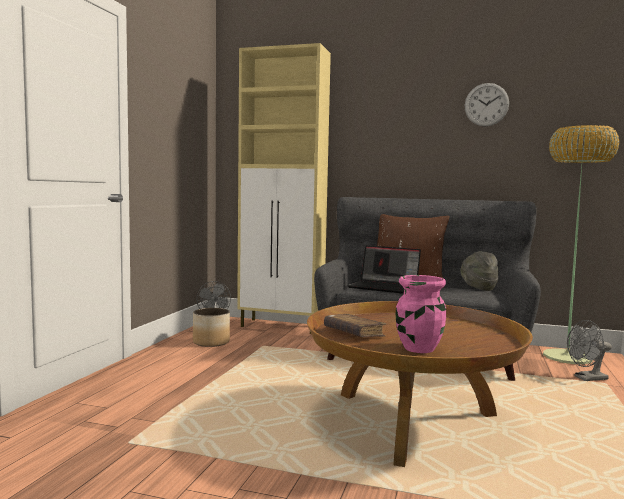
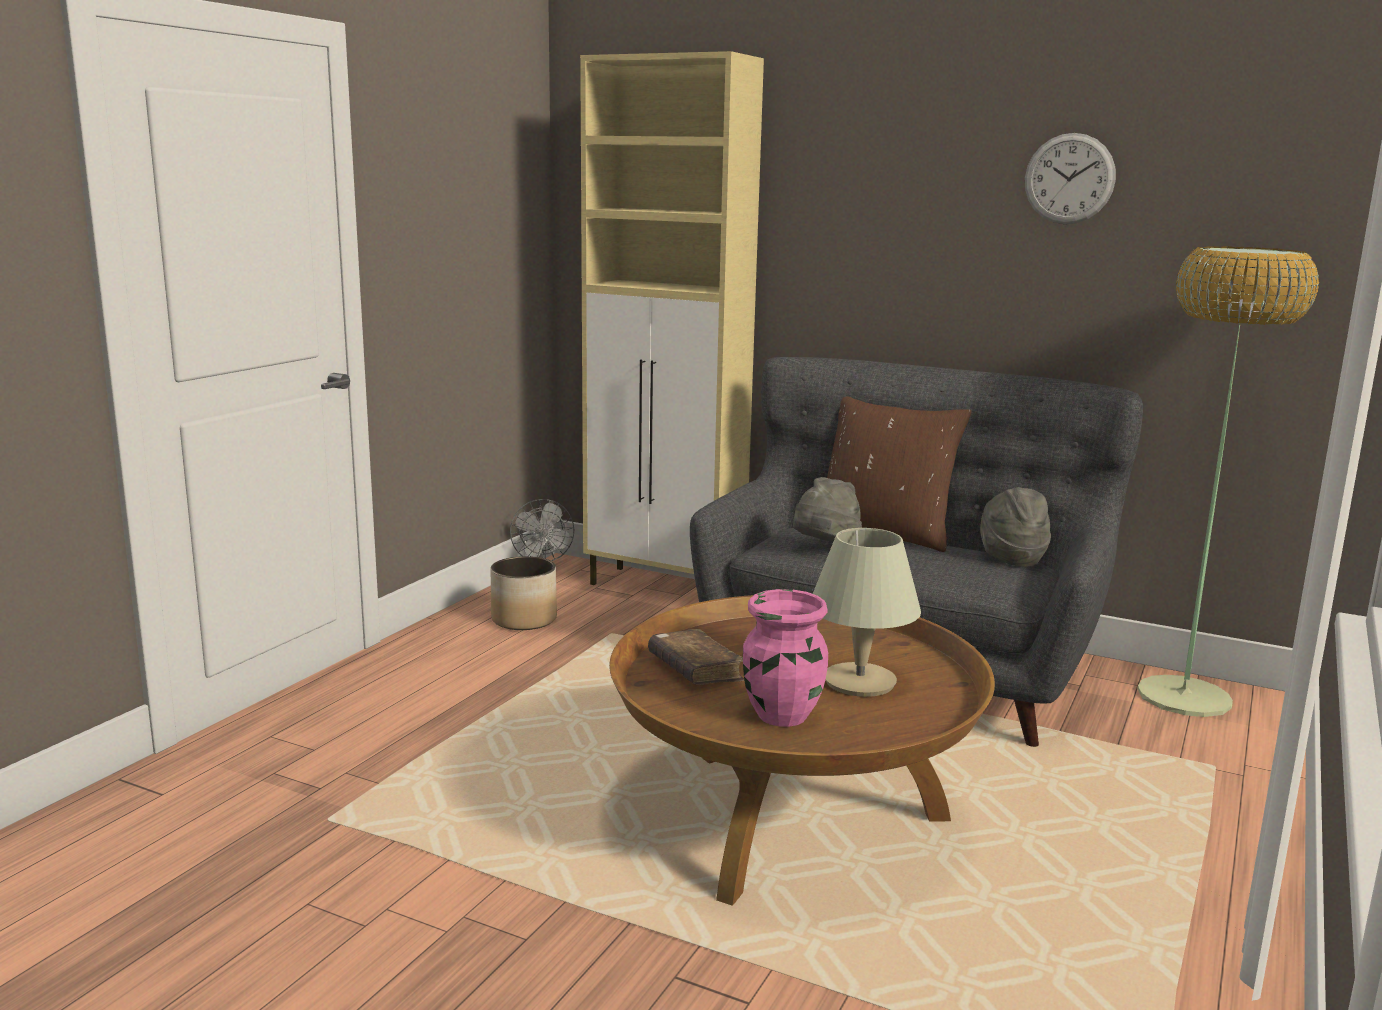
camera: 10 degrees right, 10 degrees up
(385, 287) = (825, 549): laptop -> grey hat
(447, 334) = (860, 682): none -> beige table lamp
(587, 378) = (1185, 752): grey fan -> none

